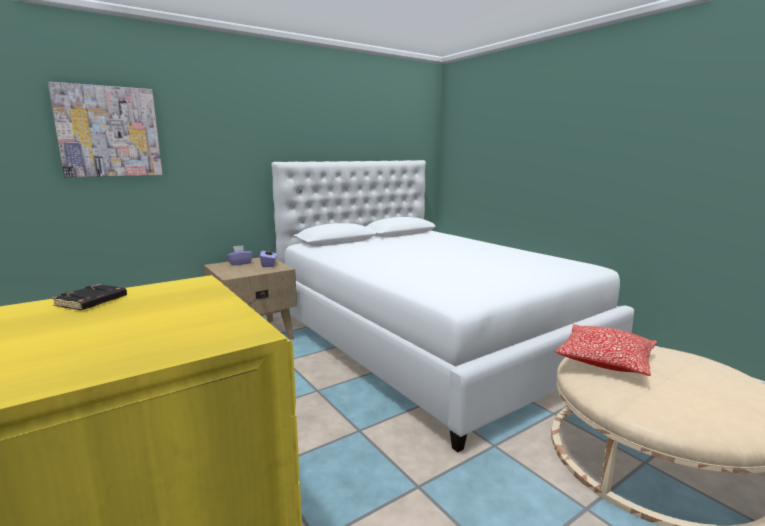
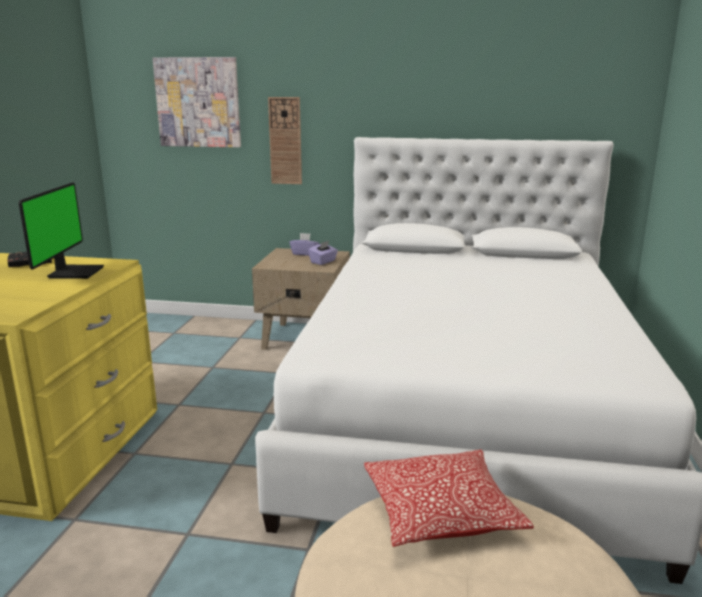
camera: 45 degrees right, 5 degrees up
(182, 295) = (74, 272): none -> monitor
(206, 167) = (285, 141): none -> wall clock

